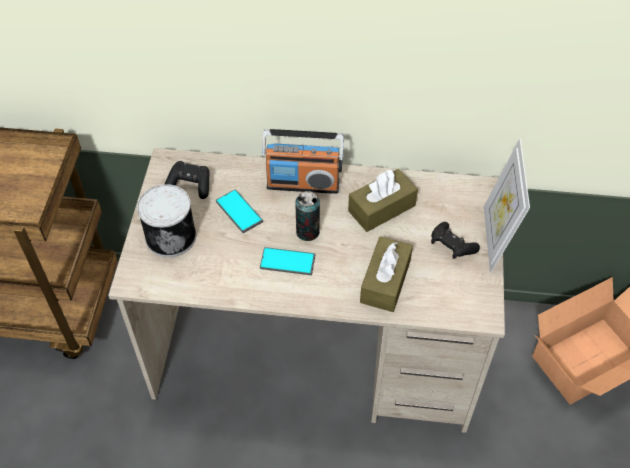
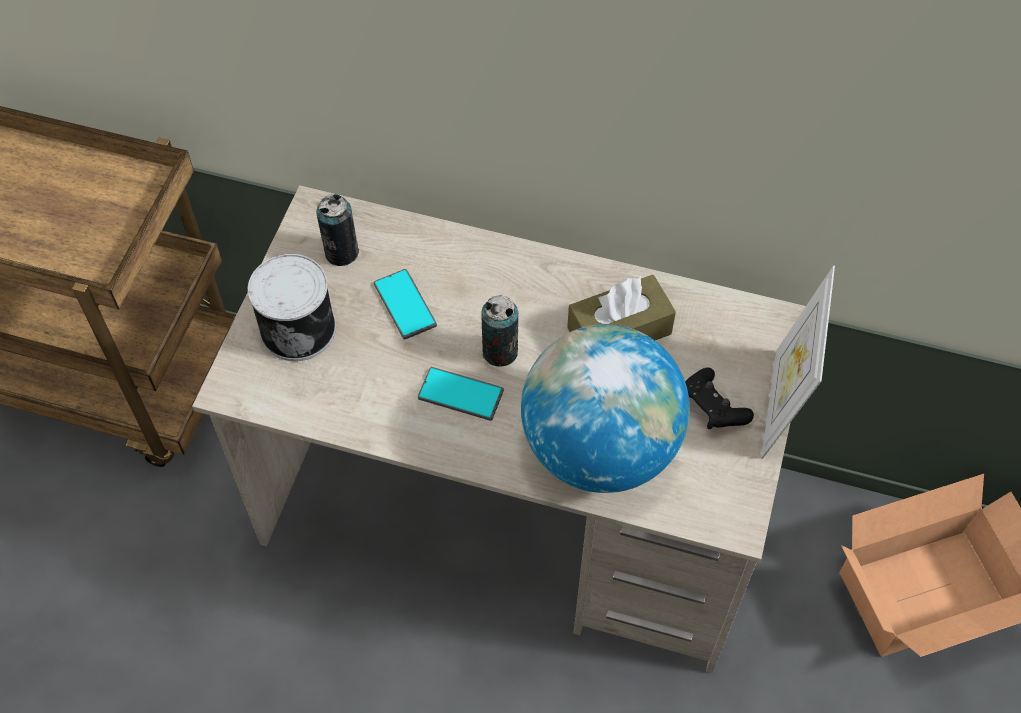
camera: 10 degrees right, 5 degrees up
(190, 185) = (341, 252): black game controller -> can
(303, 183) = (509, 274): radio -> none
(385, 281) = (599, 448): brown tissue box -> globe

